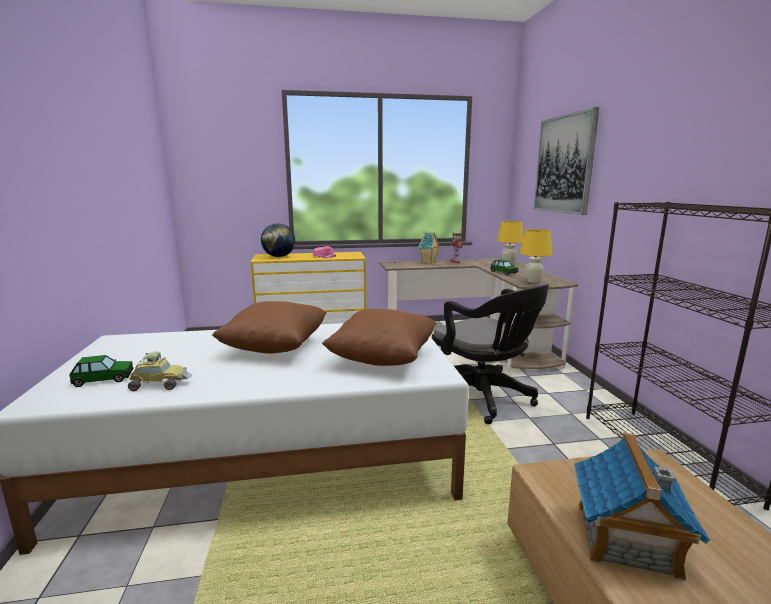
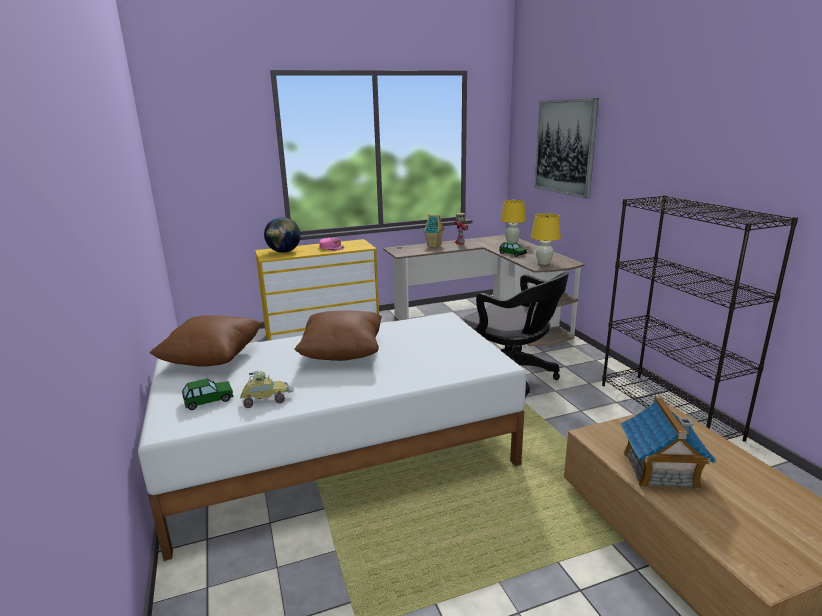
camera: 10 degrees left, 5 degrees up
(383, 359) = (445, 355): brown pillow -> brown pillow (213, 359)

